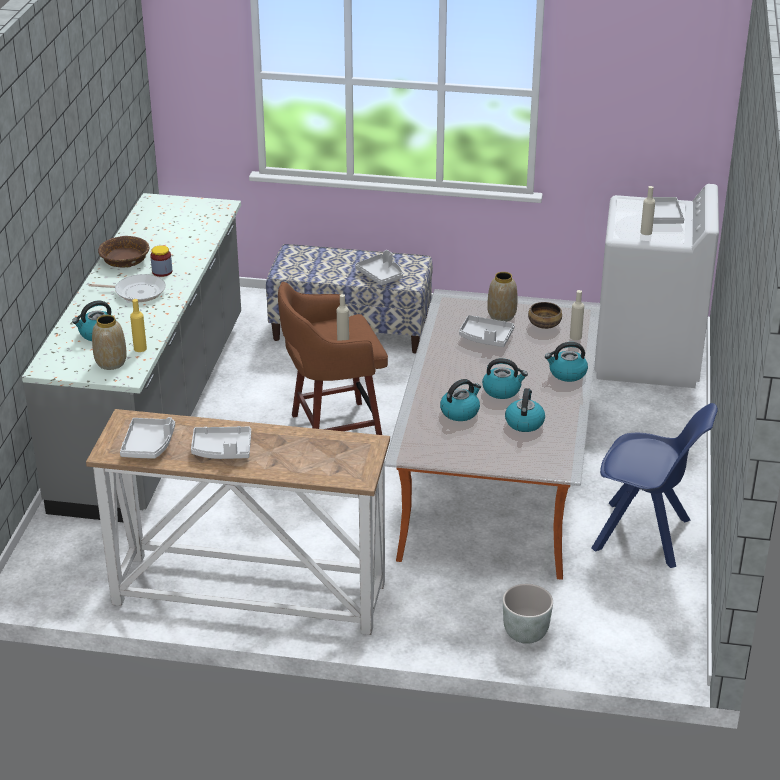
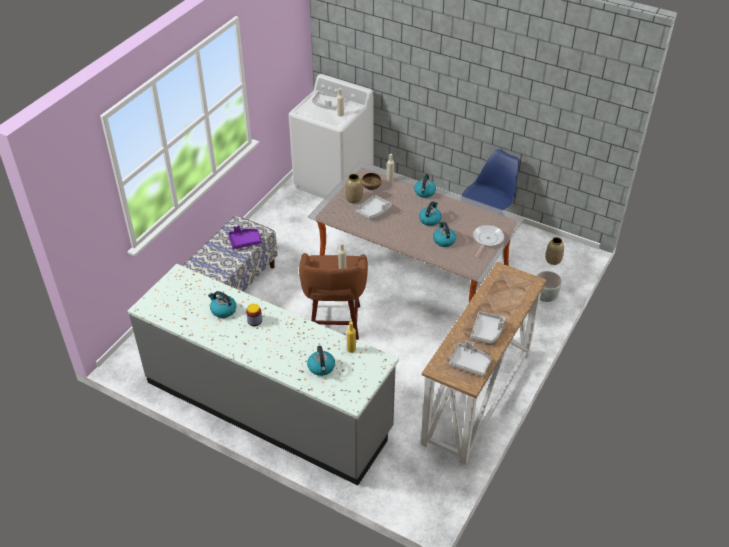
camera: 70 degrees left, 10 degrees up
(111, 363) = (362, 366): vase -> vase (553, 260)
(125, 260) = (226, 337): brown bowl -> none
(137, 292) = (275, 338): frying pan -> frying pan (487, 239)
(381, 275) = (245, 241): grey tray -> purple tray
(524, 422) = (464, 220): kettle -> kettle (223, 310)

